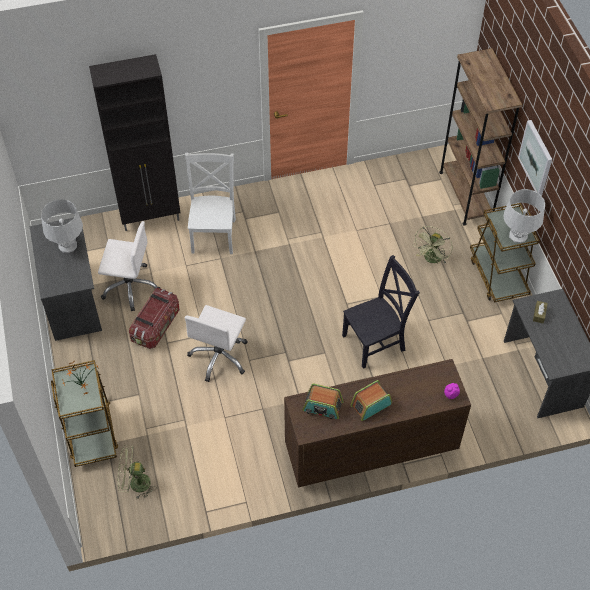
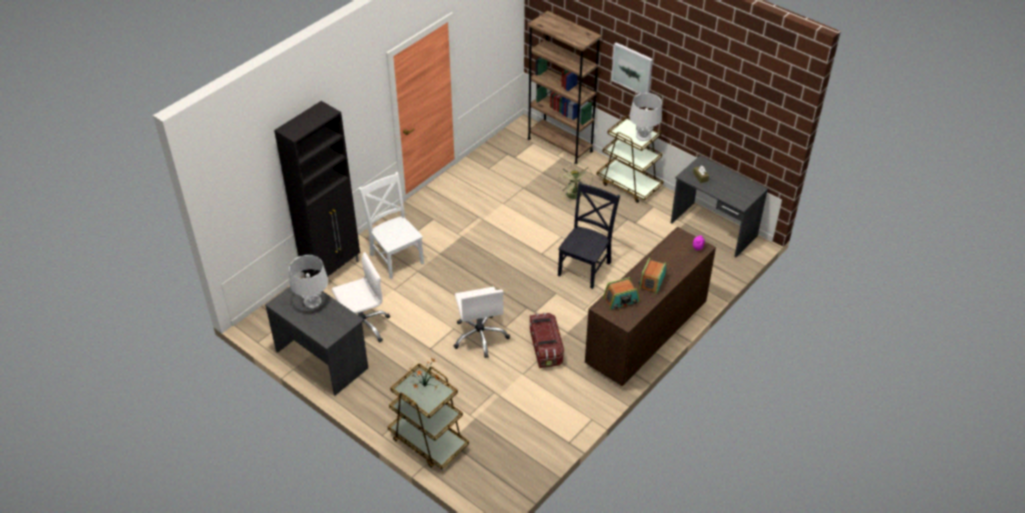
camera: 35 degrees left, 10 degrees down
(135, 484) = (497, 456): green fan -> none
(156, 326) = (410, 341): storage box -> storage box (545, 348)

